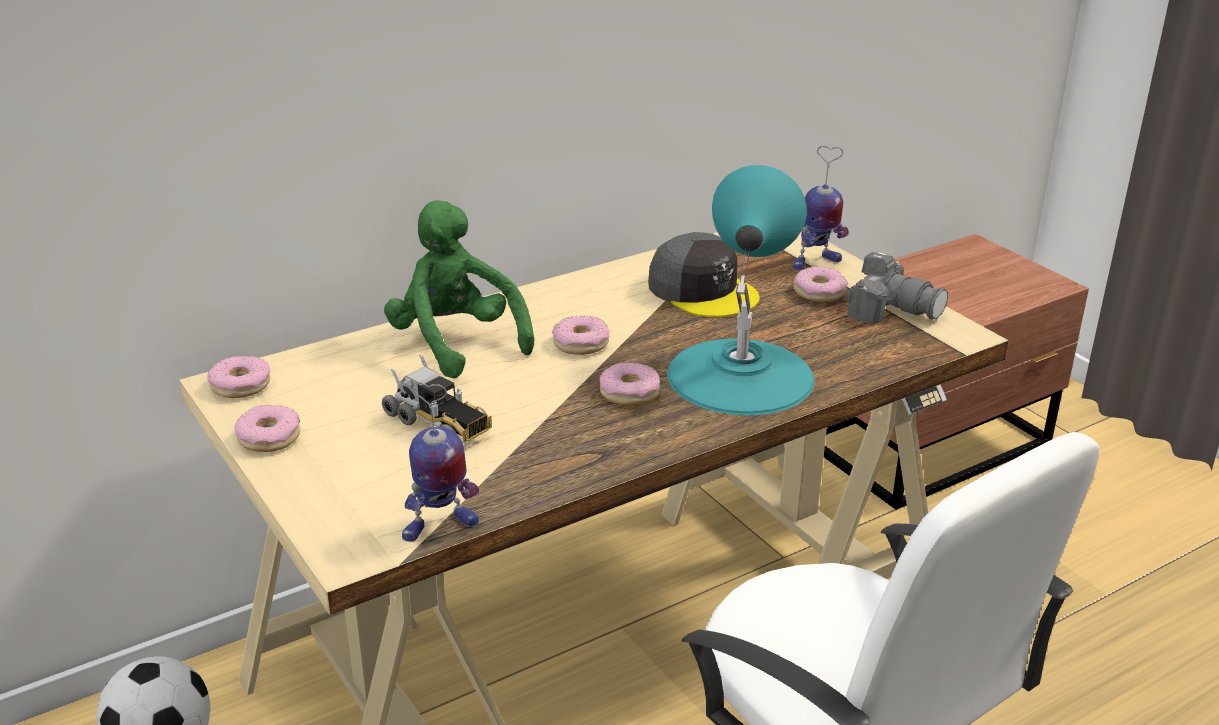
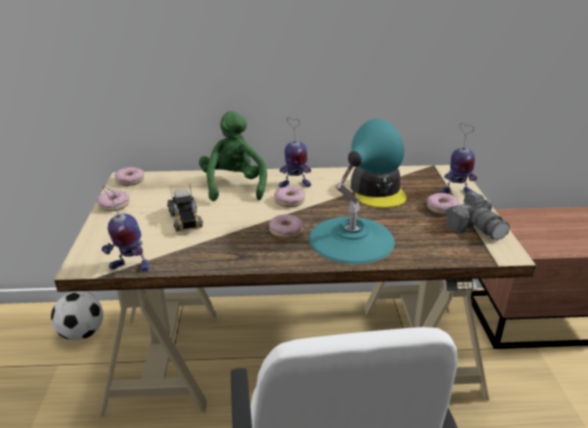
camera: 30 degrees right, 0 degrees up
(558, 314) = (294, 185): none -> toy robot

